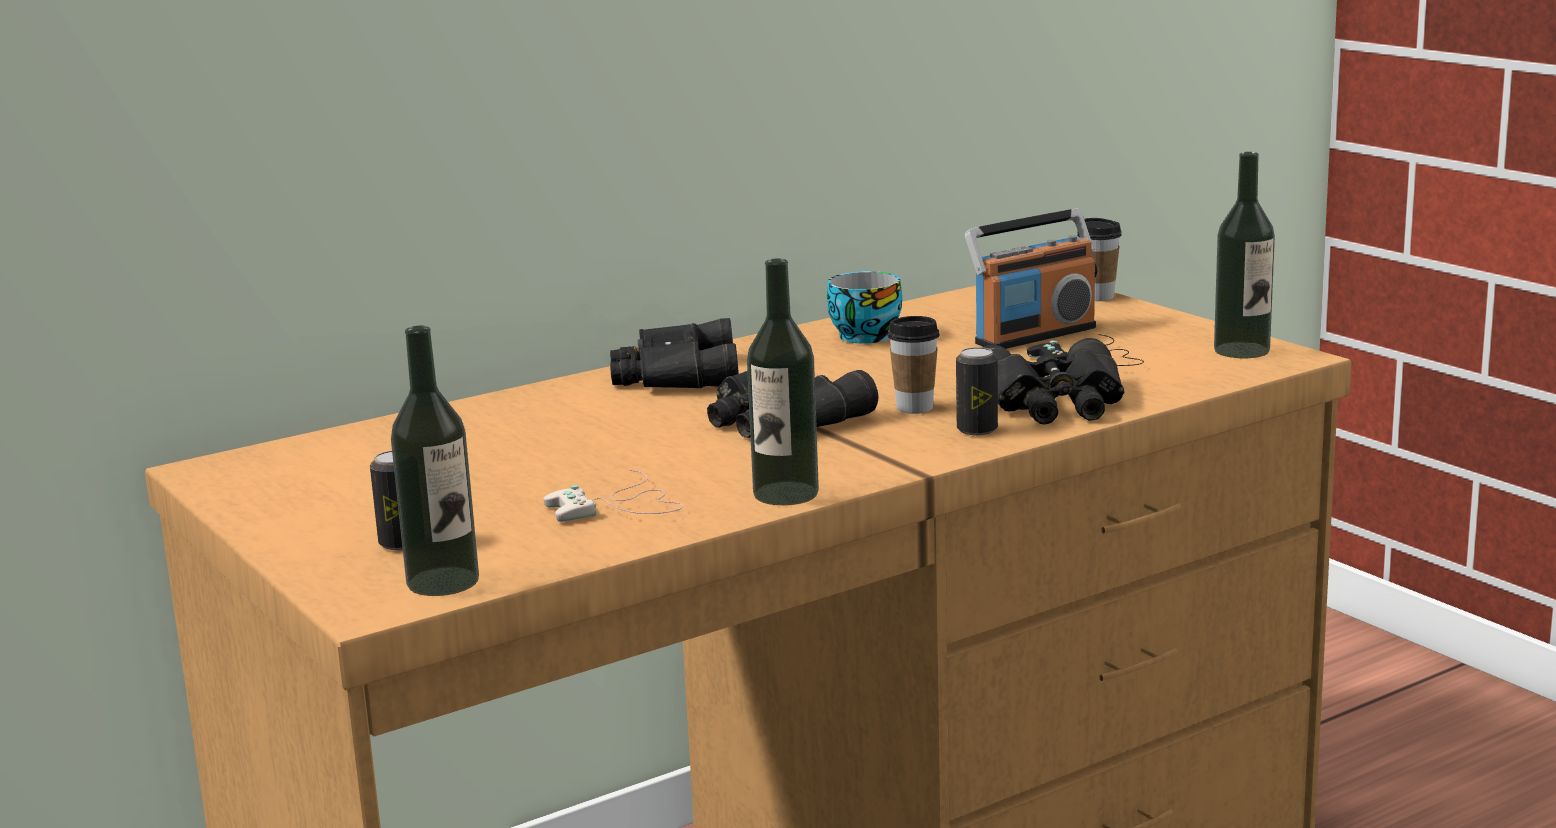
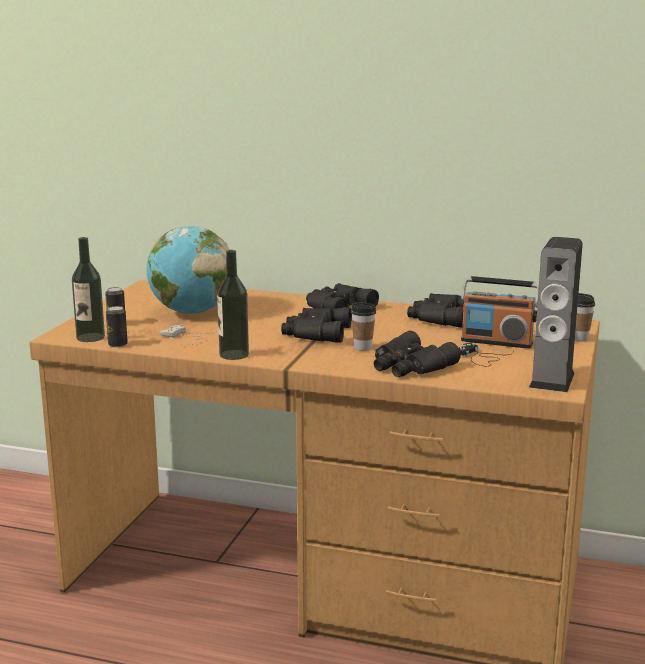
camera: 50 degrees right, 0 degrees up
(471, 472) = (191, 312): none -> globe
(862, 335) = (439, 318): cup -> black binoculars
(977, 430) = (353, 363): can -> can (117, 344)
(1241, 350) = (552, 380): bottle -> speaker

